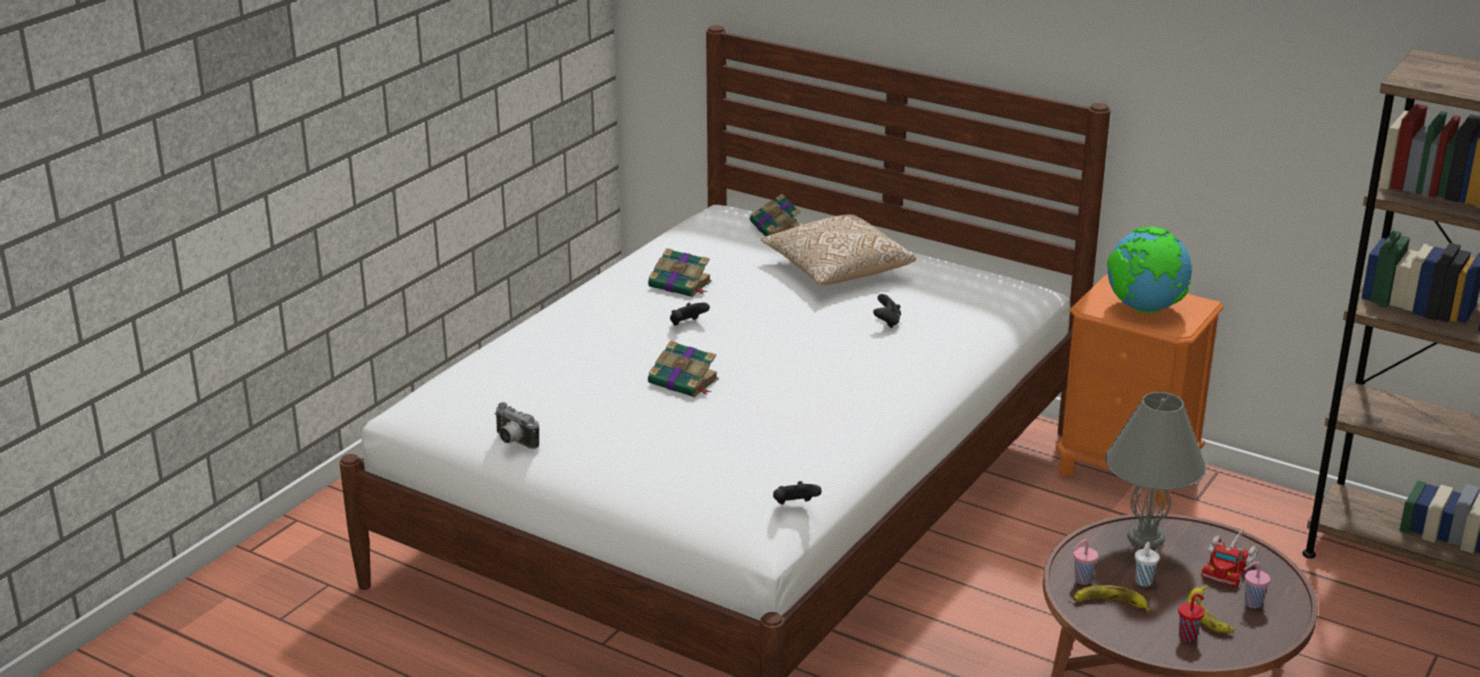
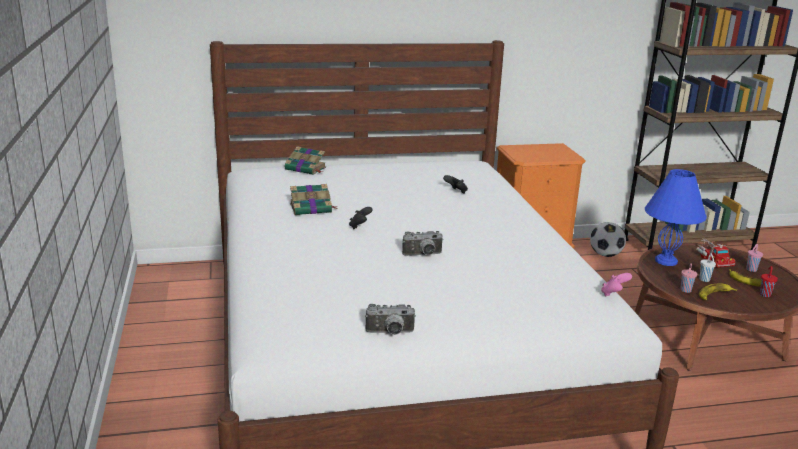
camera: 45 degrees left, 5 degrees down
(684, 382) = (423, 255): book -> camera
(795, 506) = (614, 294): black game controller -> pink game controller
(837, 270) = (380, 178): pillow -> none
(1144, 309) = (544, 153): globe -> none
(1145, 537) = (665, 261): grey table lamp -> blue table lamp
(1249, 519) = (605, 255): none -> football

